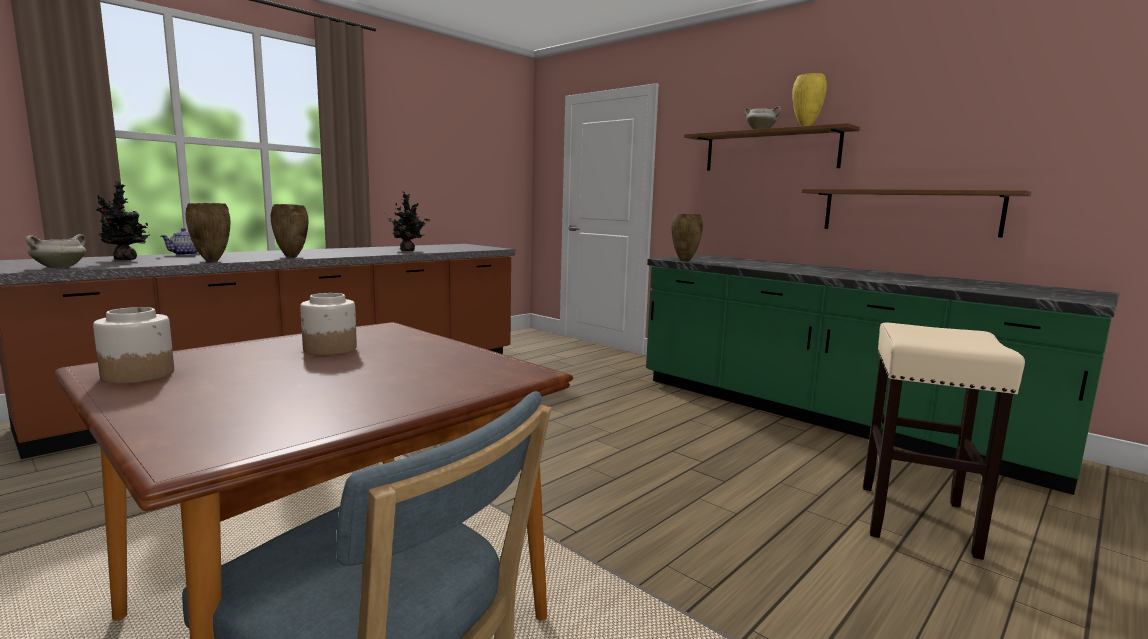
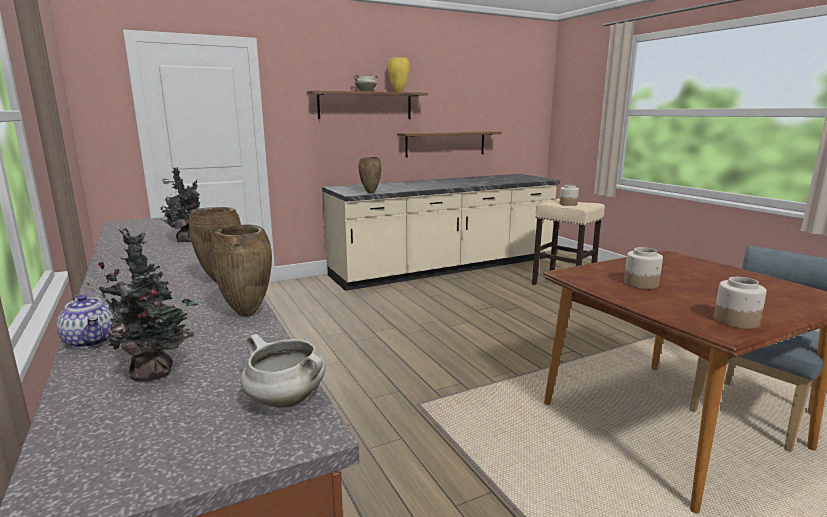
camera: 70 degrees left, 5 degrees up
(828, 417) = (445, 268): green counter -> beige counter
(931, 335) = (568, 204): none -> jar

